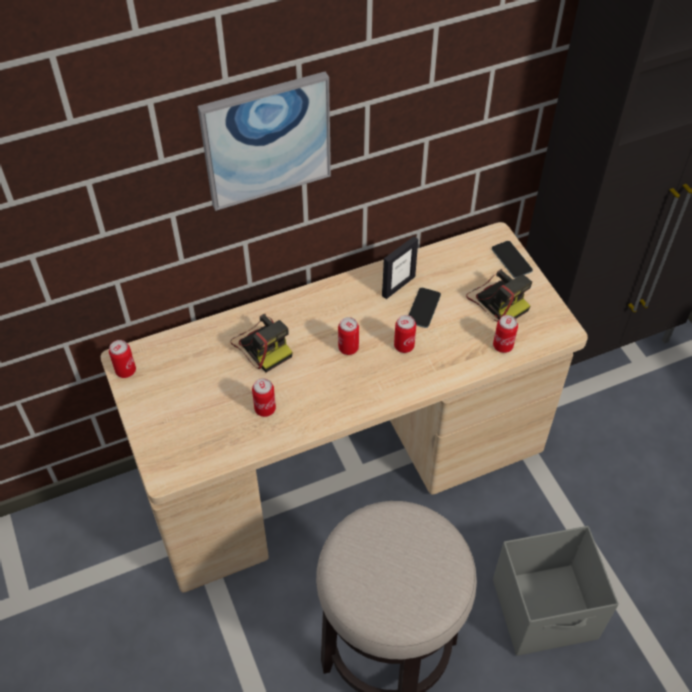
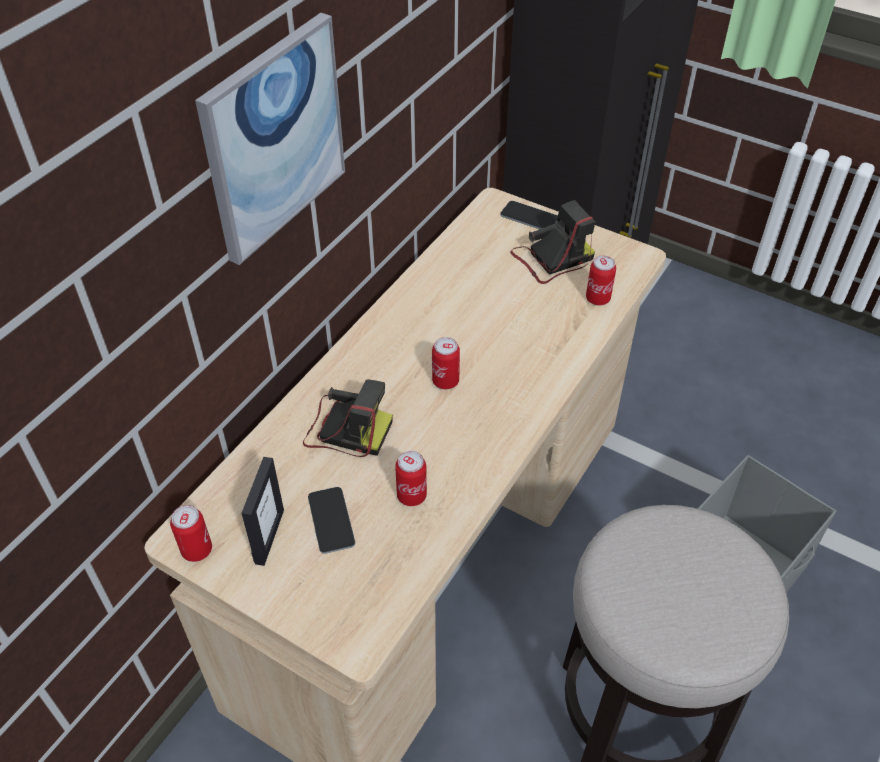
camera: 35 degrees left, 5 degrees down
(398, 286) = (440, 294): picture frame -> picture frame (269, 536)
(404, 346) = (502, 349): can -> none
(423, 308) = (486, 302): phone -> phone (331, 520)
(497, 300) = (552, 259): camera -> camera turned 45 degrees counterclockwise

